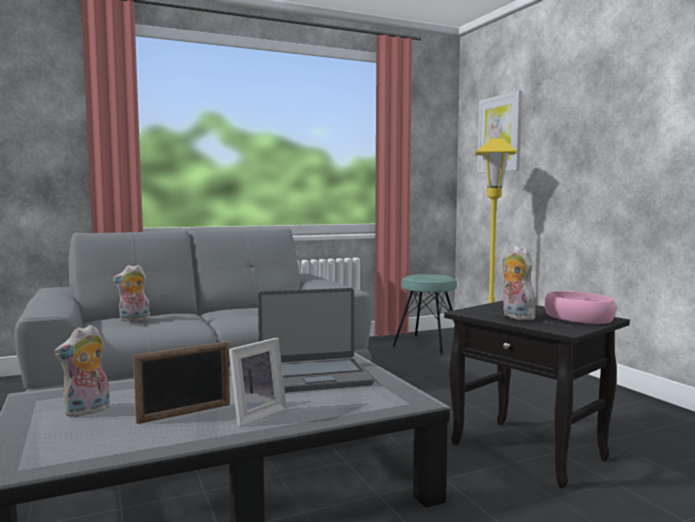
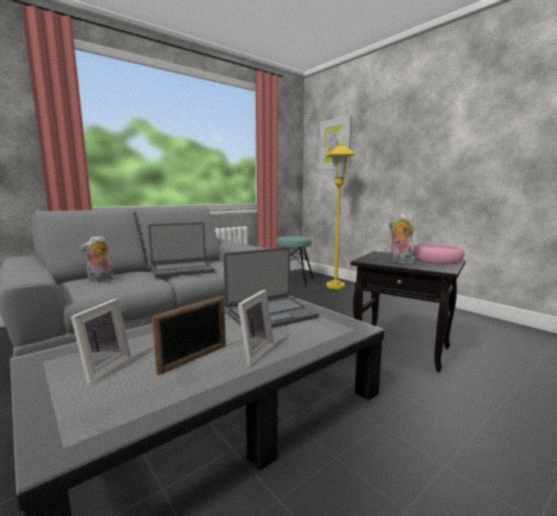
camera: 15 degrees left, 5 degrees up
(87, 411) = (102, 368): plush toy -> picture frame
(237, 314) = (182, 270): none -> laptop

